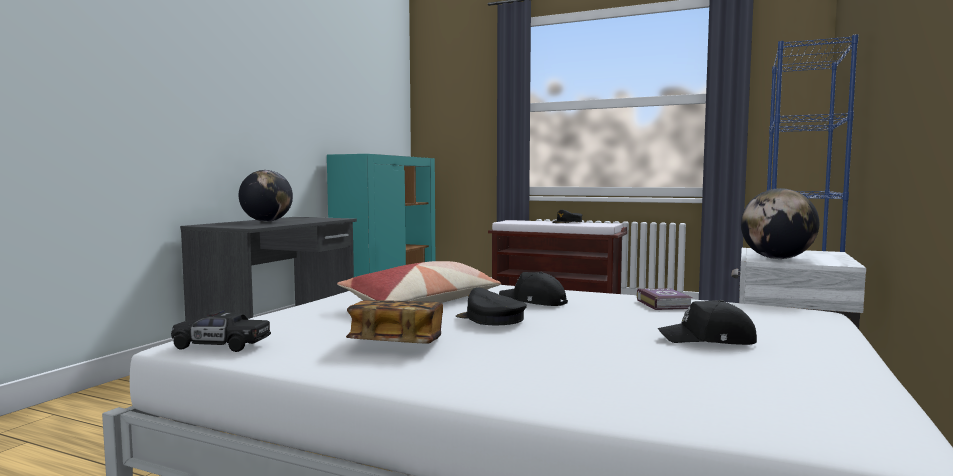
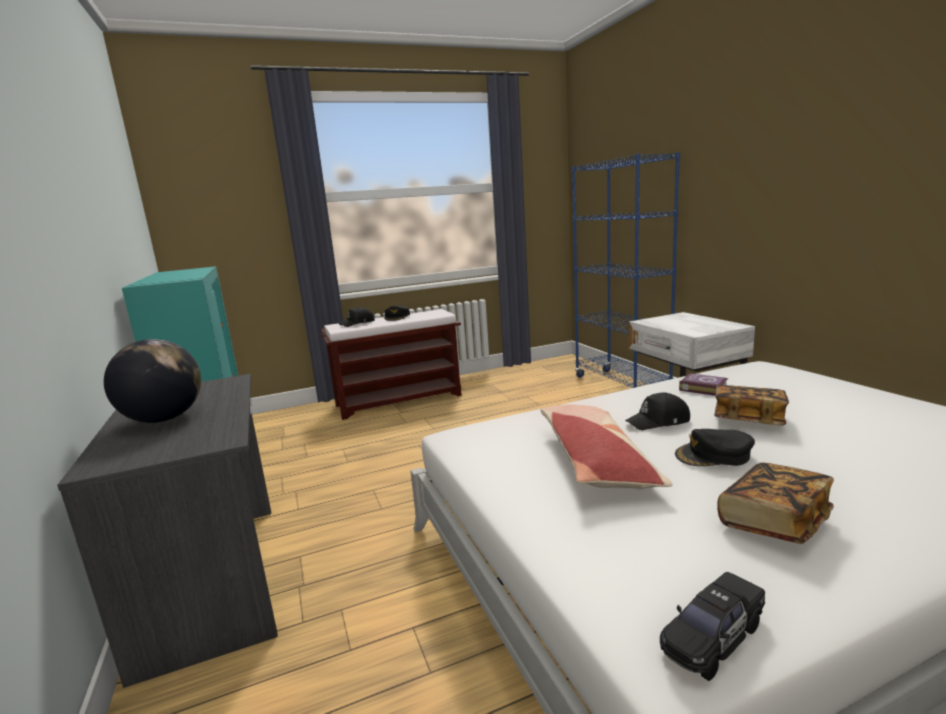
camera: 45 degrees left, 10 degrees up
(603, 319) = (748, 419): none -> book
(709, 340) = (845, 414): black cap -> black cap (358, 323)
(777, 258) = (696, 329): globe -> none

